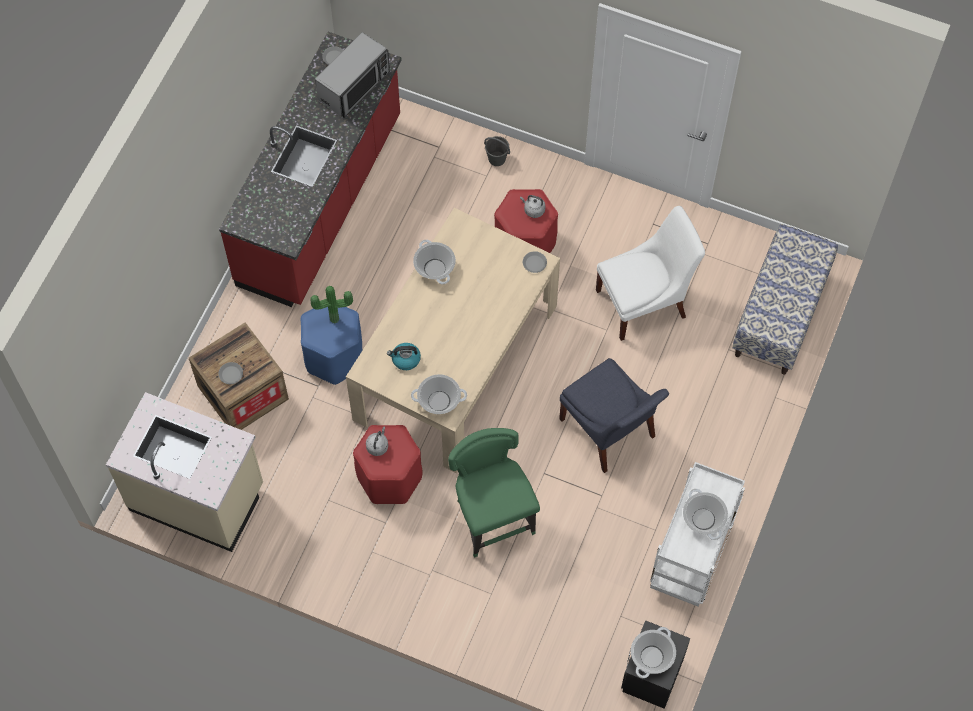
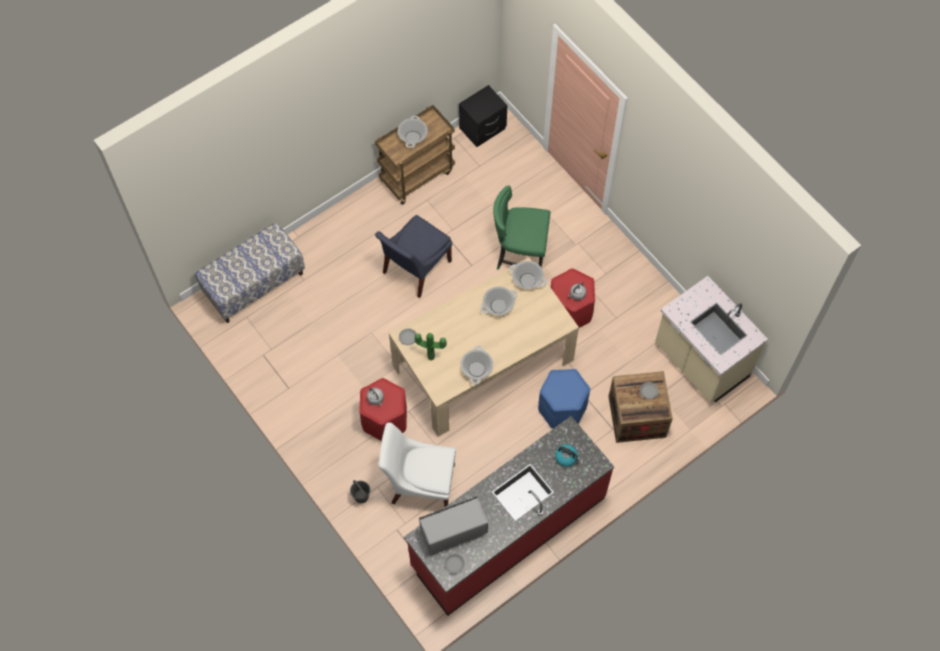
camera: 150 degrees left, 0 degrees up
(335, 320) = (559, 391): potted plant -> potted plant (431, 355)
(405, 359) = (533, 318): kettle -> kettle (566, 457)
(492, 517) = (519, 256): green chair -> green chair turned 90 degrees clockwise
(609, 431) = (414, 269): blue chair -> blue chair turned 135 degrees counterclockwise
(645, 302) = (333, 337): white chair -> white chair (419, 482)
(651, 656) = (487, 105): cooking pot -> cooking pot (498, 306)
(691, 557) = (417, 175): white cart -> brown cart

